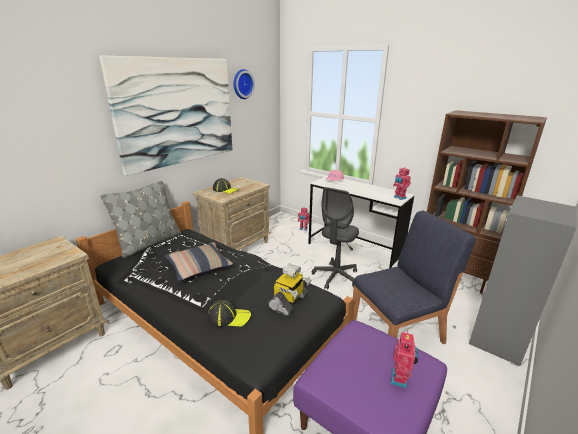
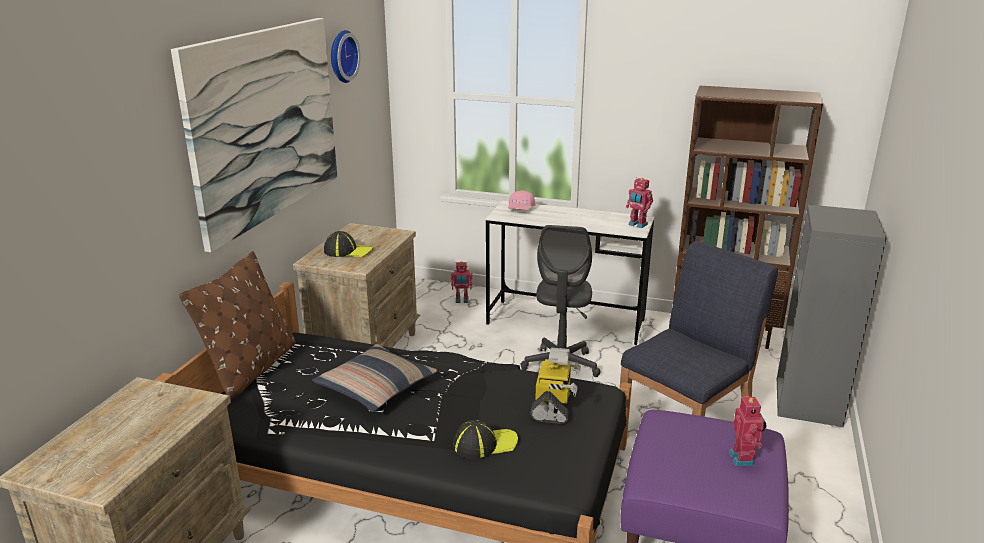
camera: 20 degrees left, 0 degrees up
(149, 243) = (251, 368): grey pillow -> brown pillow

